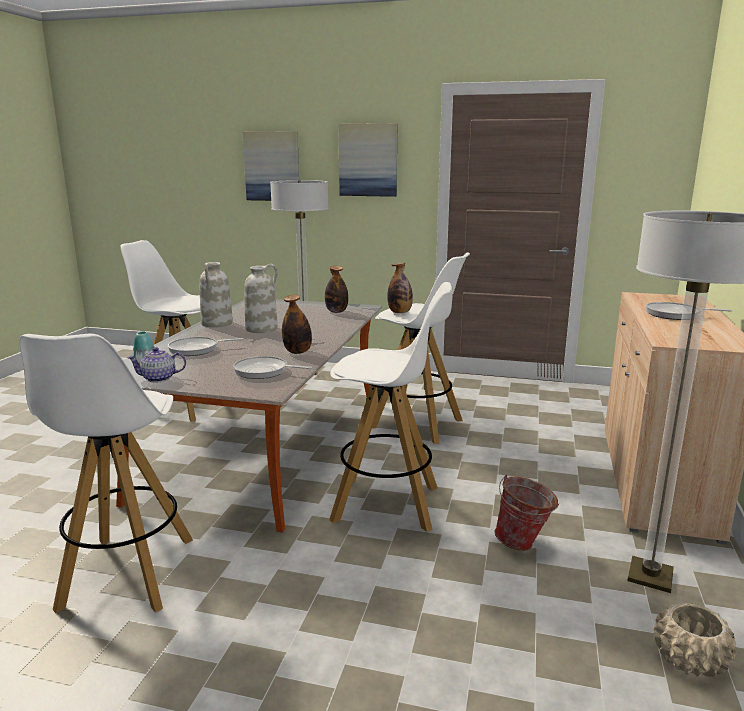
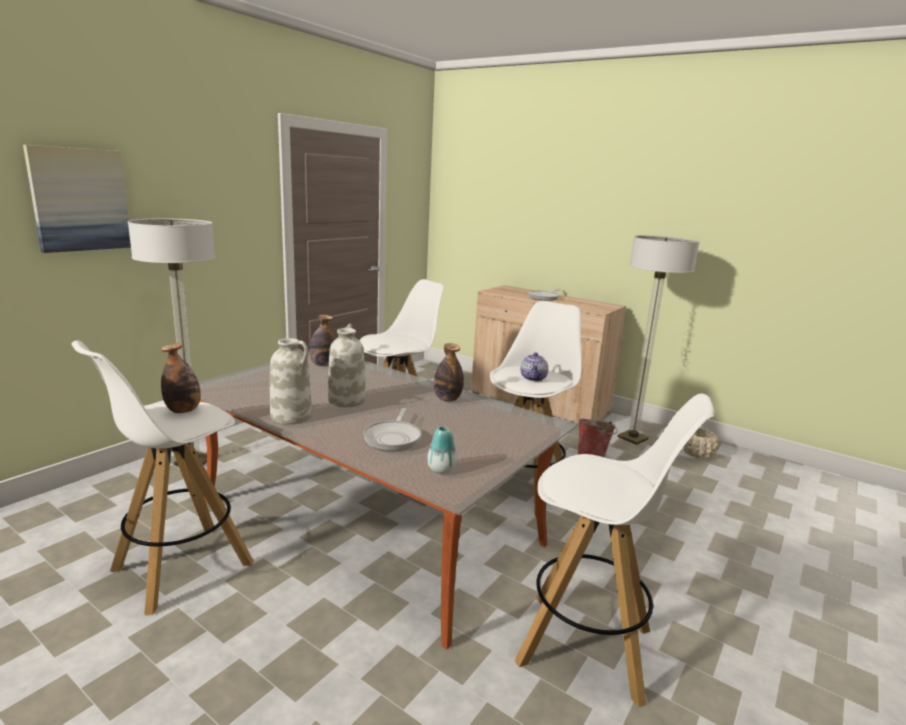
camera: 70 degrees left, 0 degrees up
(159, 378) = (485, 465): teapot -> teapot (533, 378)
(264, 371) = (496, 419): frying pan -> none
(368, 160) = (213, 192): picture -> none
(400, 312) = (395, 344): bottle -> bottle (183, 410)

